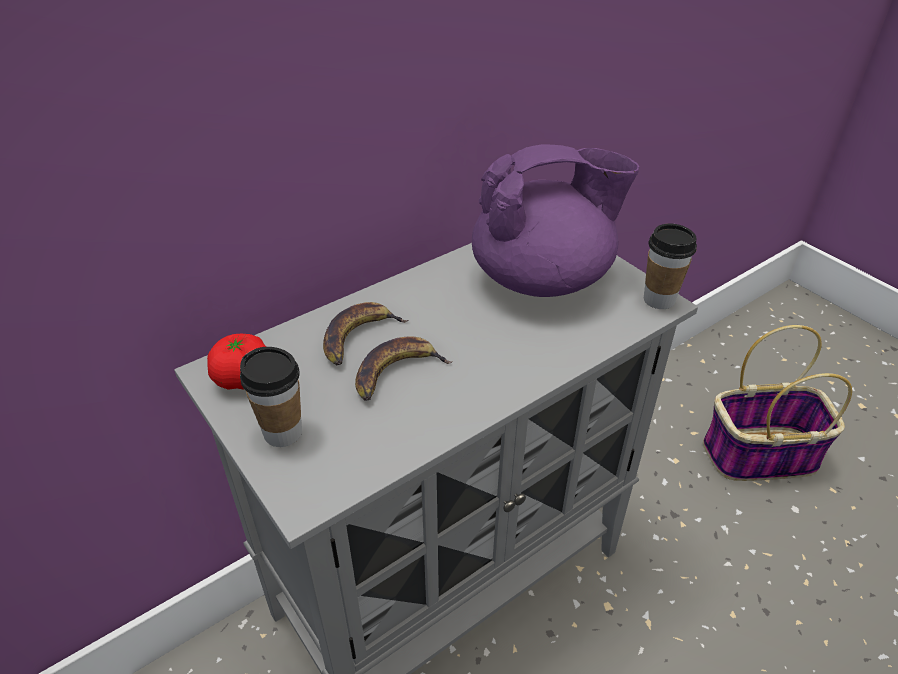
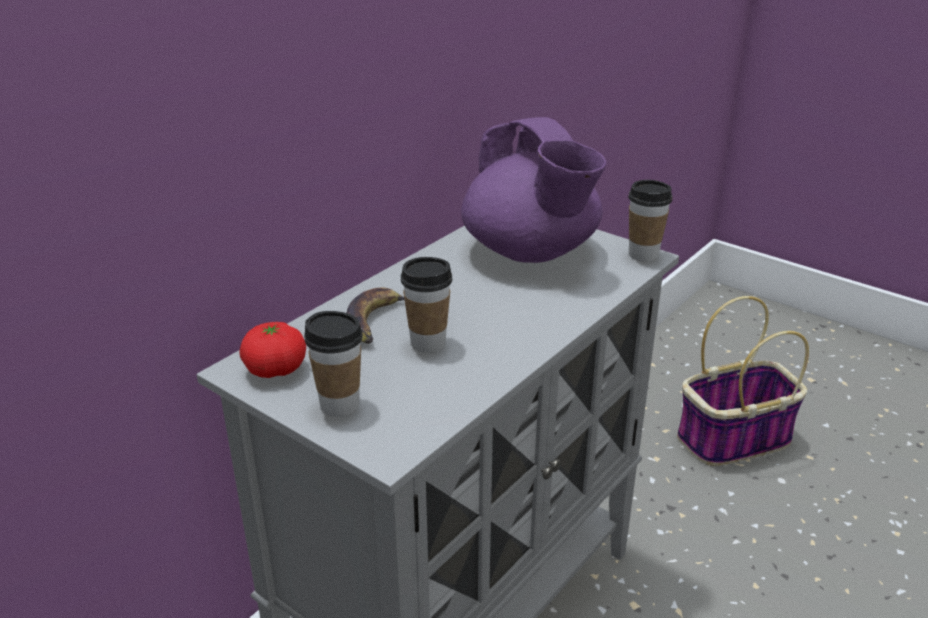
camera: 15 degrees left, 10 degrees down
(396, 373) = (428, 342): banana -> cup
(543, 278) = (531, 252): purple teapot -> purple teapot turned 90 degrees clockwise

